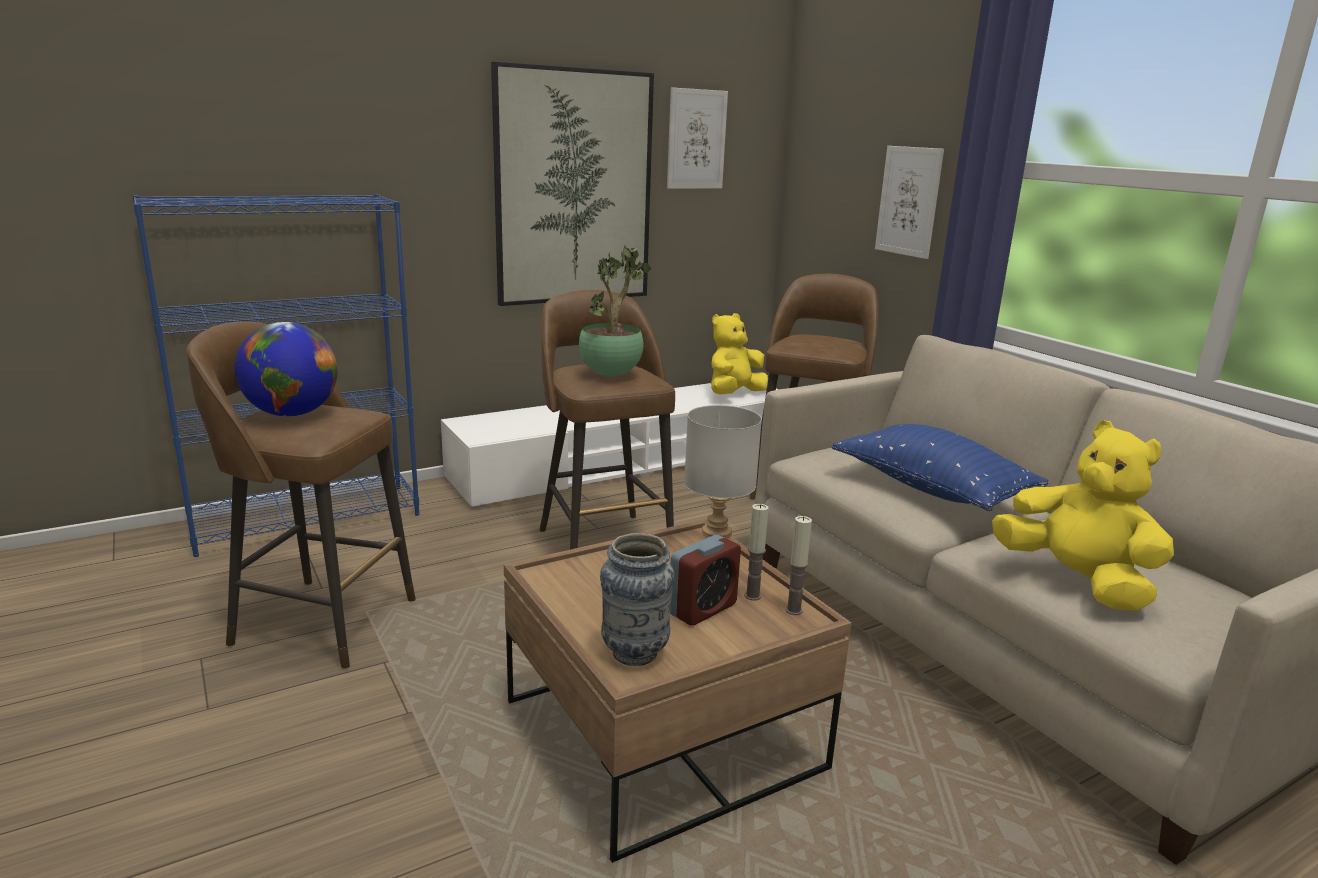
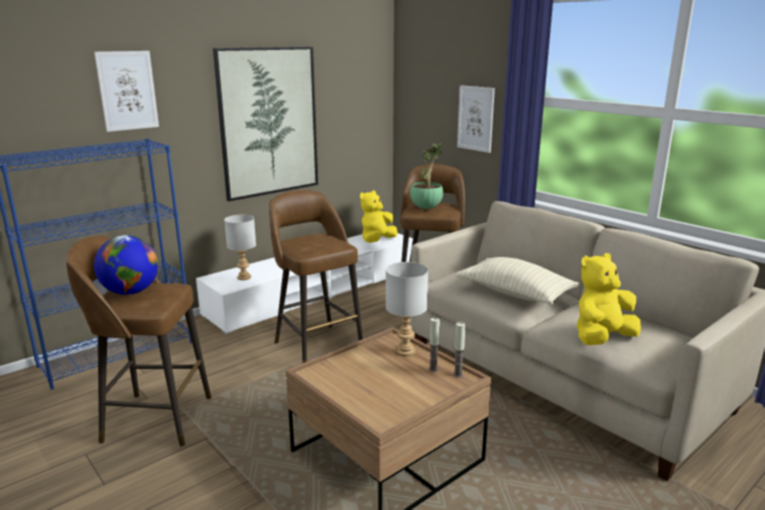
camera: 10 degrees left, 0 degrees up
(510, 426) = (243, 277): none -> grey table lamp
(611, 374) = (317, 243): potted plant -> potted plant (426, 208)
(635, 653) = (380, 411): vase -> none
(696, 139) = (340, 84): picture -> picture (127, 91)
(702, 609) = (408, 381): alarm clock -> none
(931, 489) = (515, 294): blue pillow -> beige pillow
(1076, 581) = (602, 339): yellow plush toy -> yellow plush toy turned 75 degrees counterclockwise

